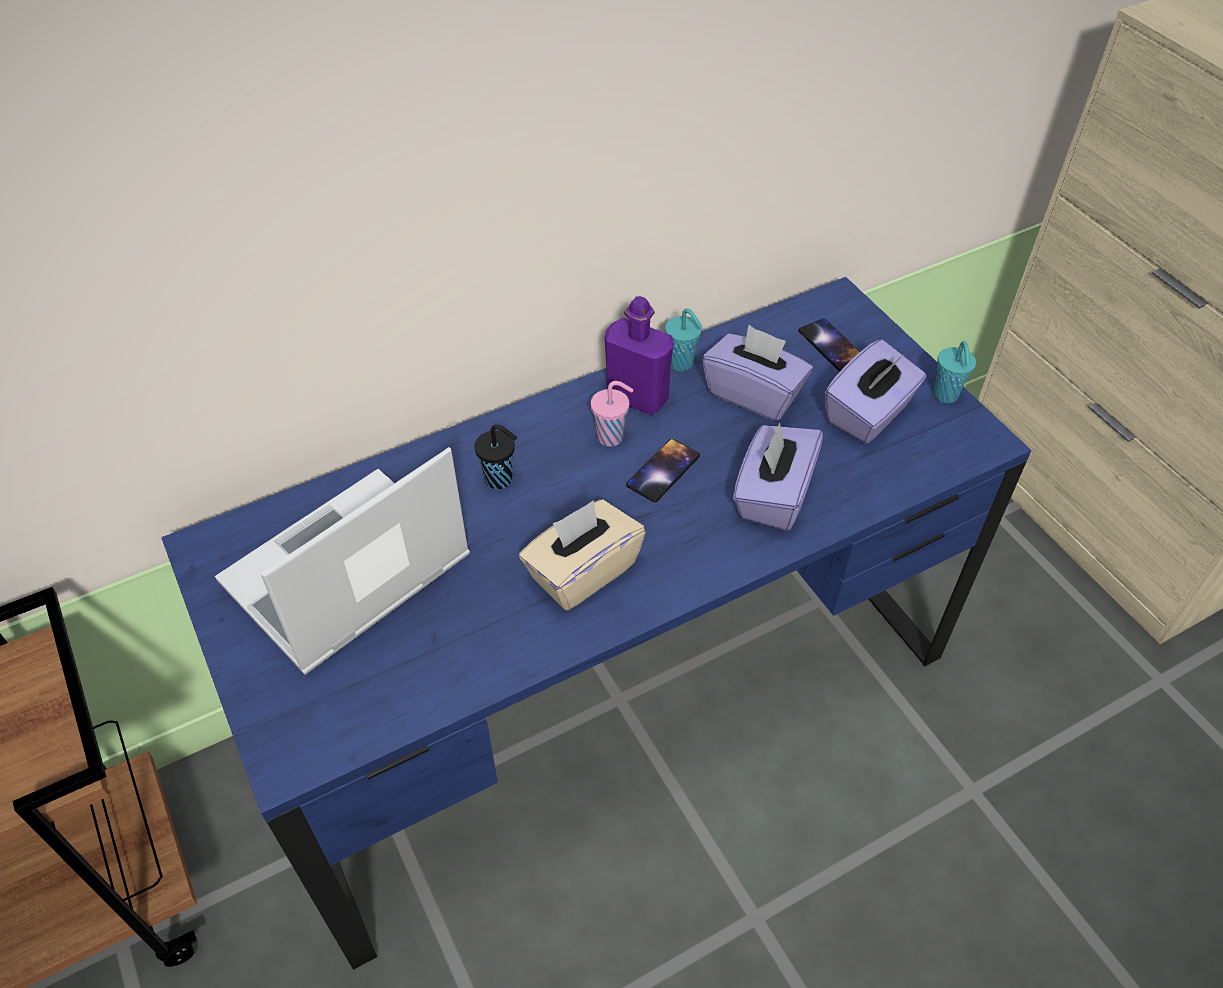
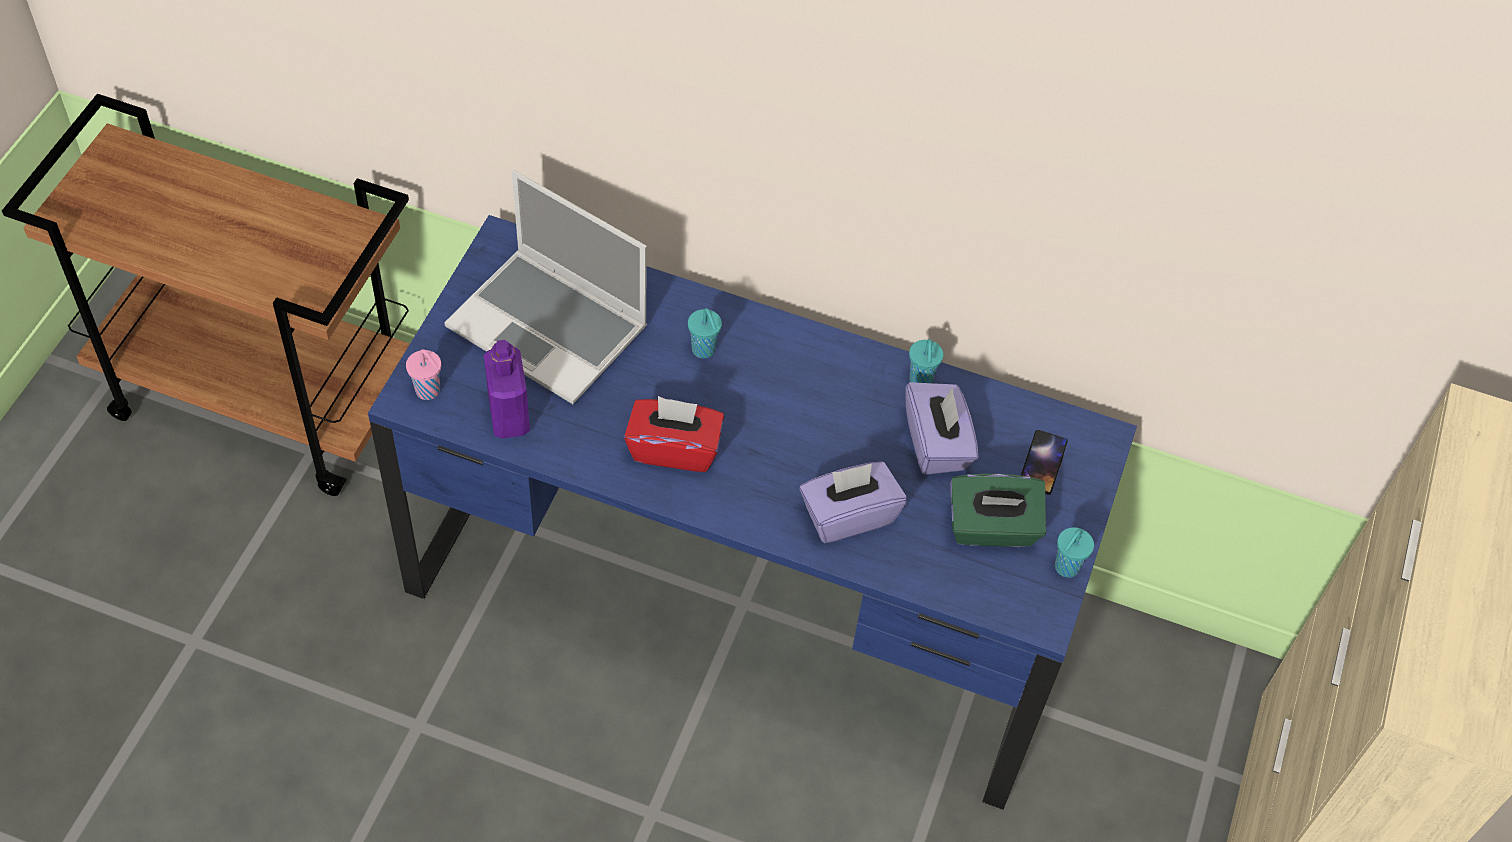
camera: 45 degrees right, 5 degrees up
(346, 575) = (551, 328): laptop -> laptop turned 150 degrees counterclockwise
(500, 479) = (704, 351): black cup -> turquoise cup
(582, 572) = (674, 448): beige tissue box -> red tissue box
(612, 437) = (805, 386): pink cup -> pink cup (429, 392)
(637, 397) = (858, 376): purple bottle -> purple bottle (509, 416)
(663, 470) = (805, 436): phone -> none
(869, 414) = (992, 528): purple tissue box -> green tissue box

